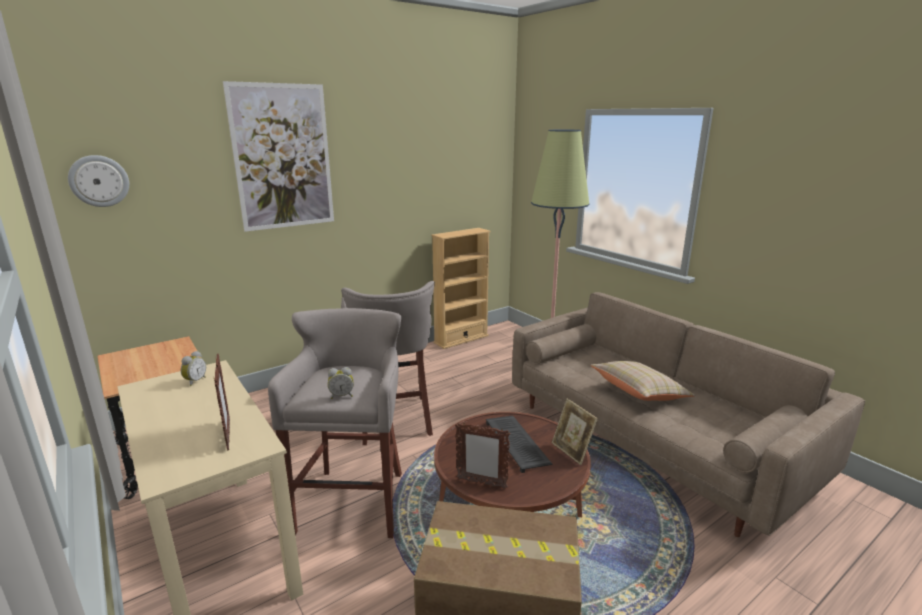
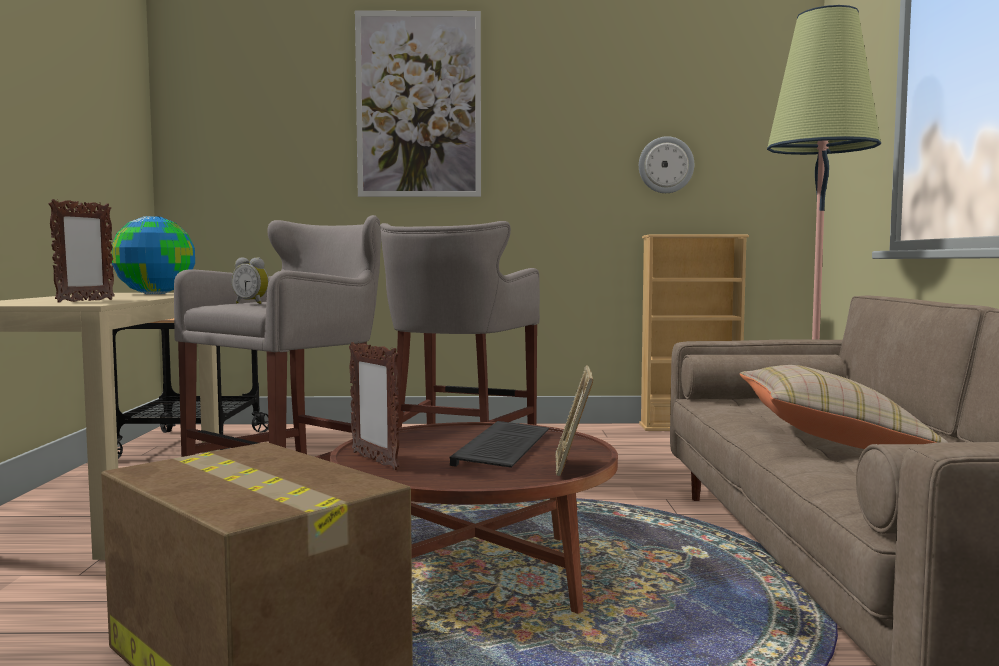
camera: 35 degrees right, 15 degrees down
(99, 181) = (211, 121): wall clock -> wall clock (666, 165)
(195, 381) = (155, 293): alarm clock -> globe

